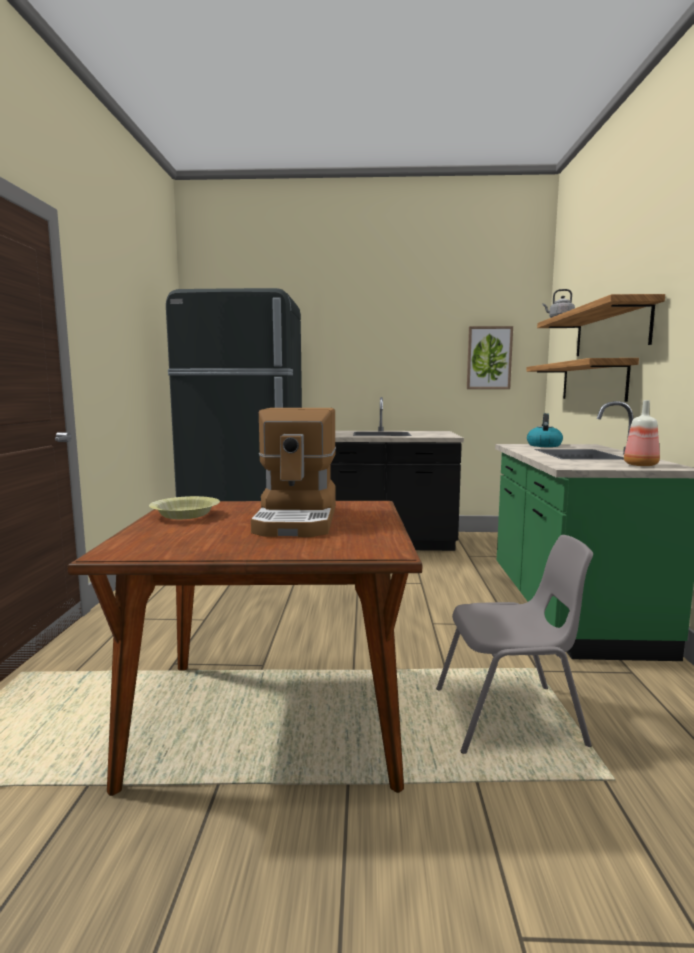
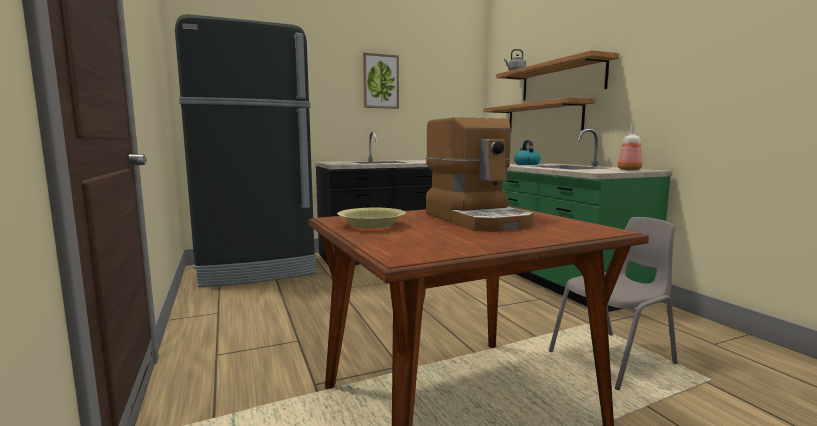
camera: 25 degrees left, 0 degrees up
(489, 358) = (447, 101): picture -> picture (380, 81)

